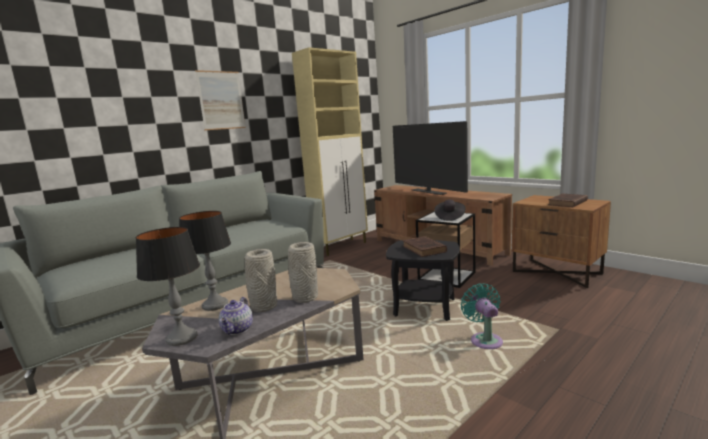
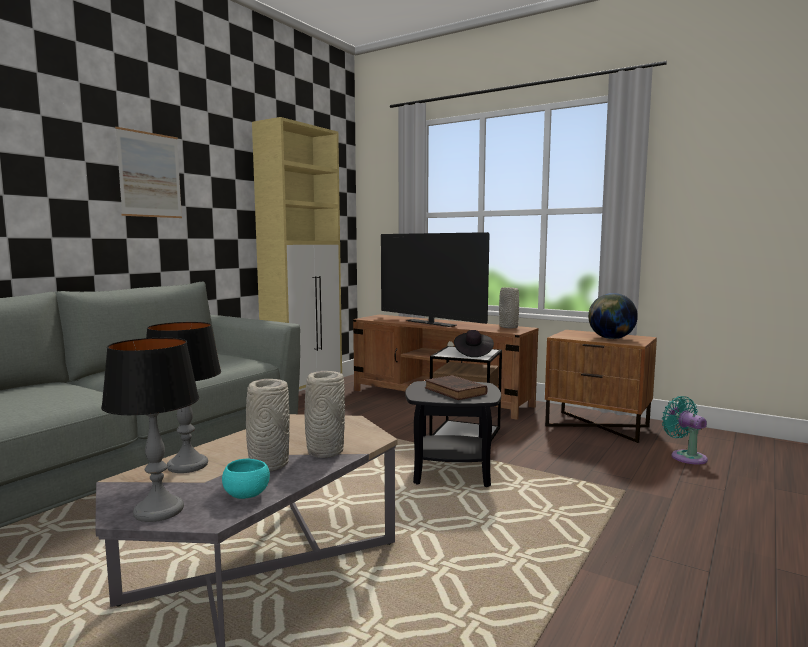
camera: 15 degrees left, 5 degrees down
(238, 330) = (246, 495): teapot -> turquoise bowl
(485, 340) = (543, 507): turquoise fan -> turquoise fan (685, 456)
(487, 194) = (508, 327): none -> grey vase
(567, 203) = (611, 338): brown book -> globe

